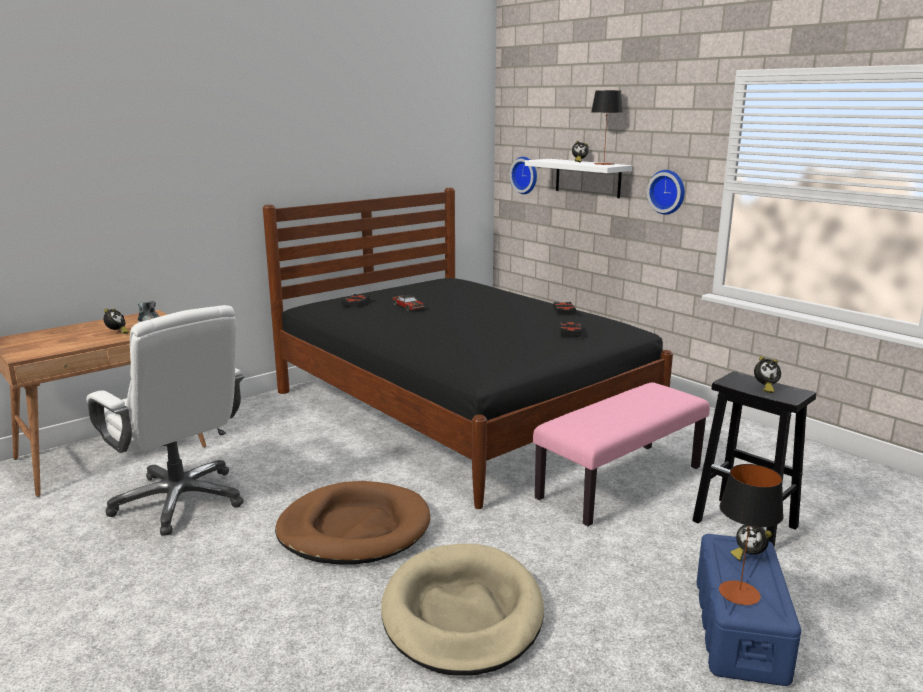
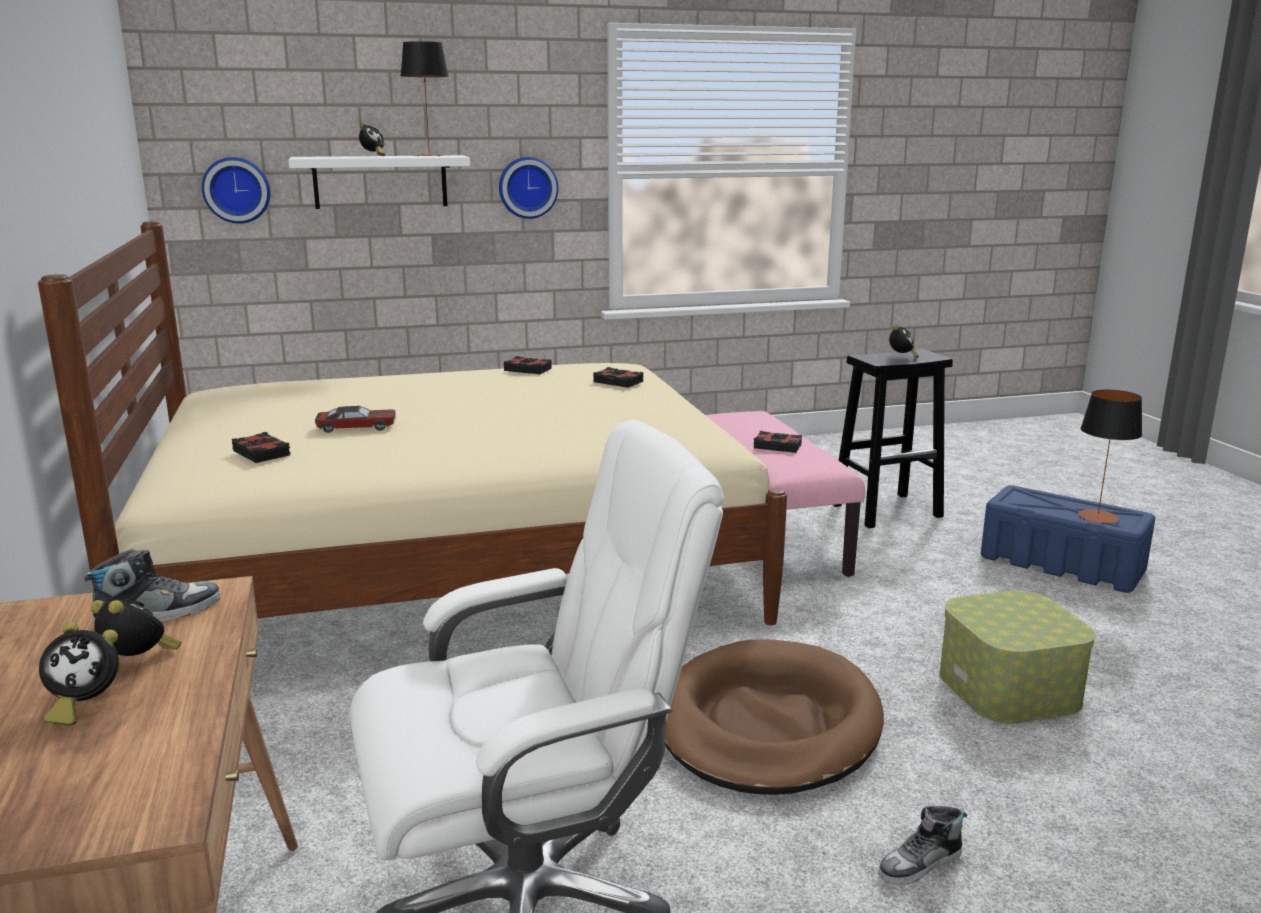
camera: 65 degrees left, 0 degrees up
(237, 596) = (920, 865): none -> shoe
(461, 408) = (451, 570): black bed -> beige bed
(462, 613) = (1009, 688): beige dog bed -> storage box
(609, 412) = (777, 446): none -> black book
(748, 555) = (1035, 497): alarm clock -> alarm clock (84, 706)

